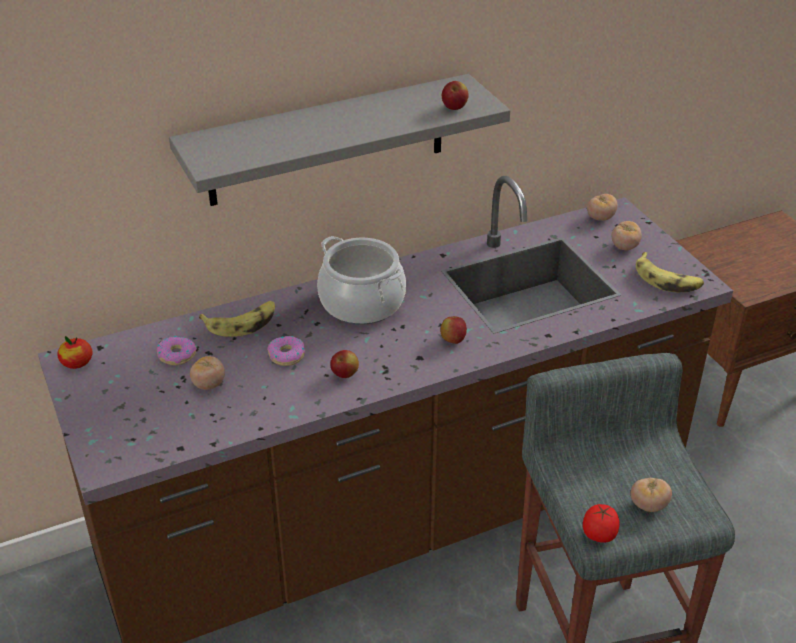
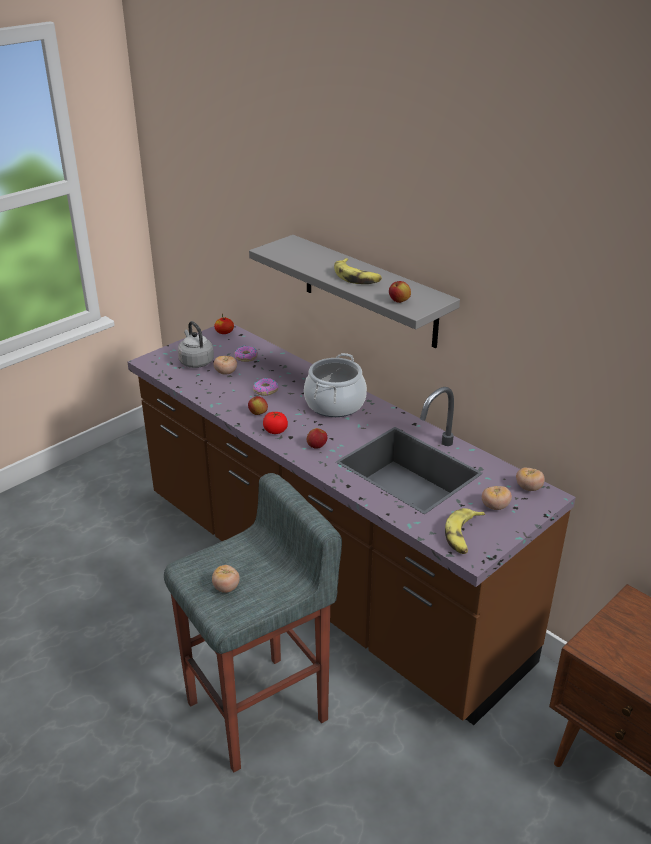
camera: 70 degrees right, 5 degrees down
(148, 410) = (195, 361): none -> grey kettle
(242, 323) = (287, 369): banana -> banana (357, 277)
(599, 534) = (189, 567): tomato -> tomato (275, 431)

